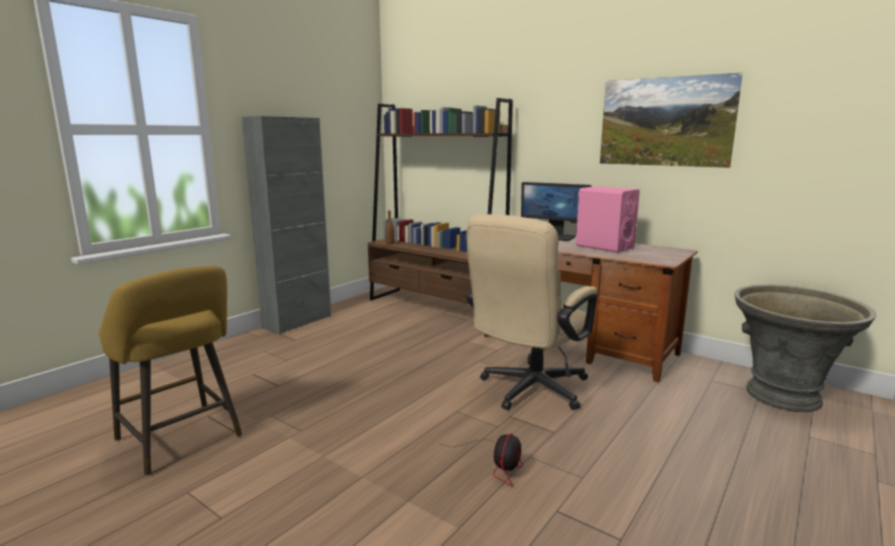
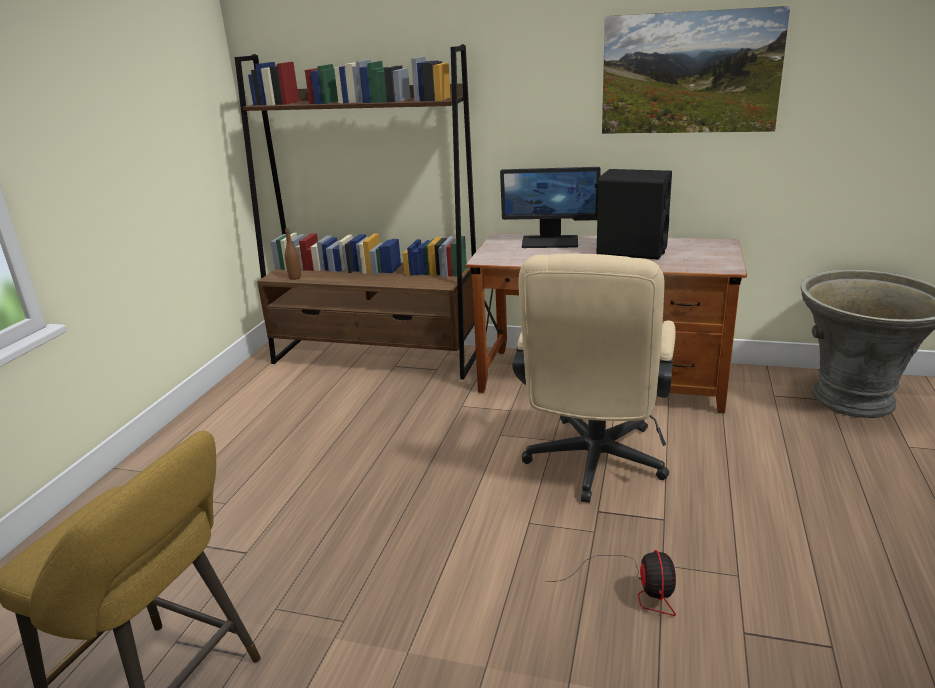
camera: 20 degrees left, 10 degrees up
(297, 322) = (188, 429): grey cabinet -> none
(604, 247) = (631, 251): pink speaker -> black speaker

